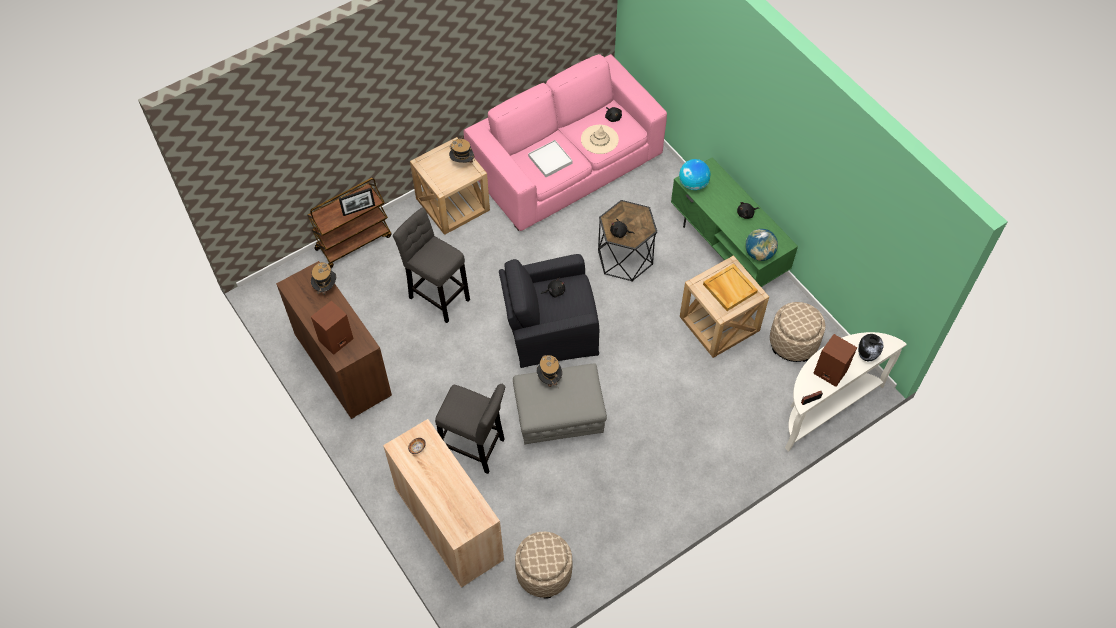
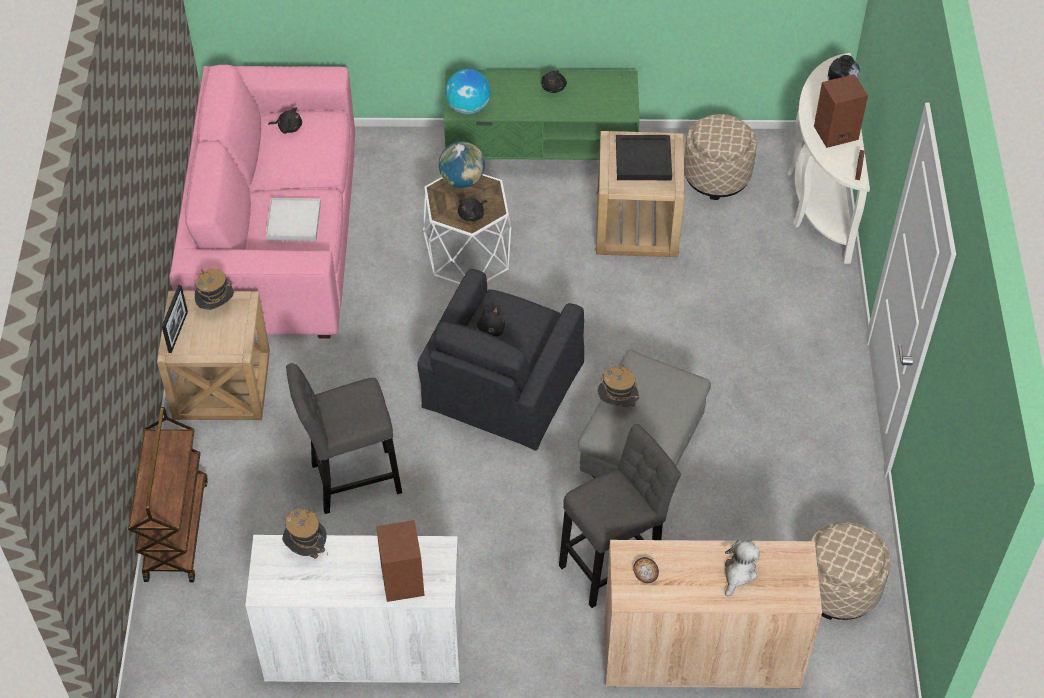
camera: 55 degrees left, 5 degrees down
(343, 365) = (364, 648): brown cabinet -> white cabinet
(359, 210) = (179, 463): picture frame -> picture frame (178, 332)
(450, 493) = (739, 573): none -> plush toy
(599, 139) = (310, 158): beige hat -> none
(625, 257) = (468, 256): black side table -> white side table
(729, 288) = (642, 160): beige tray -> black tray
(759, 254) = (618, 108): globe -> globe (462, 180)

